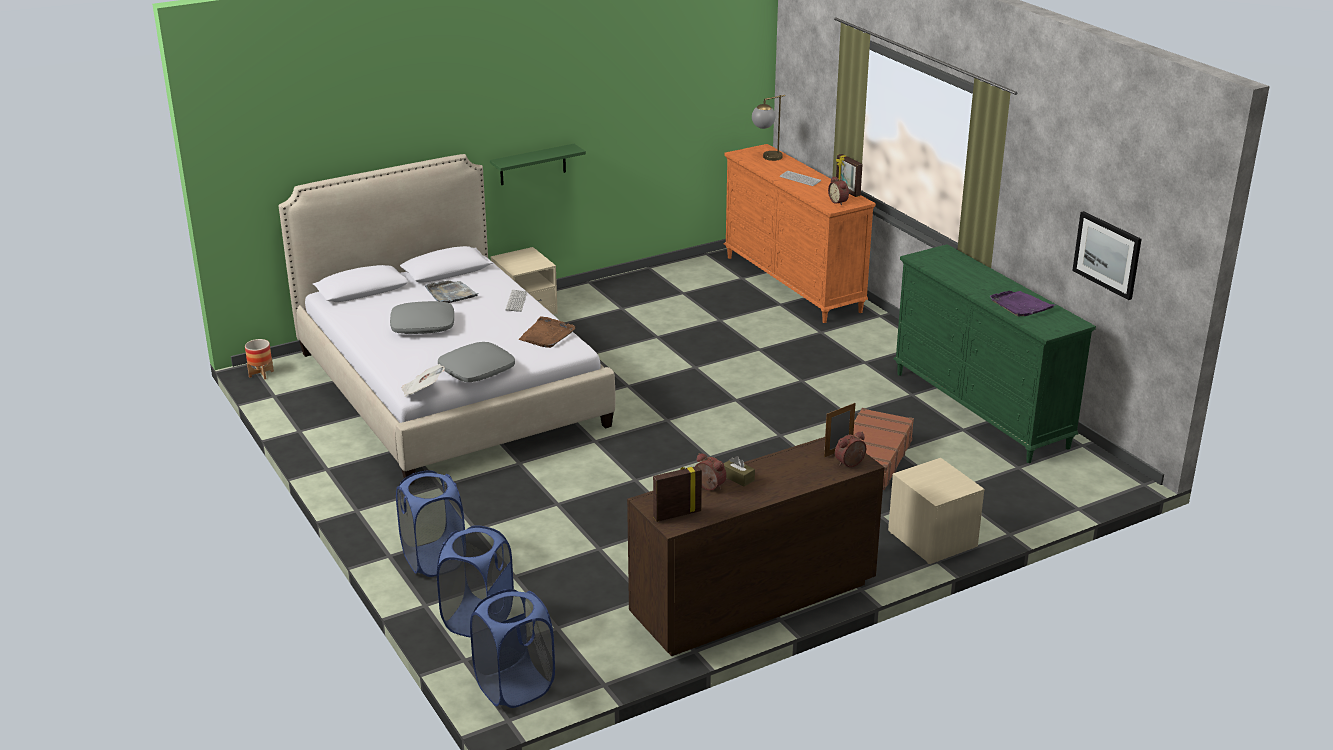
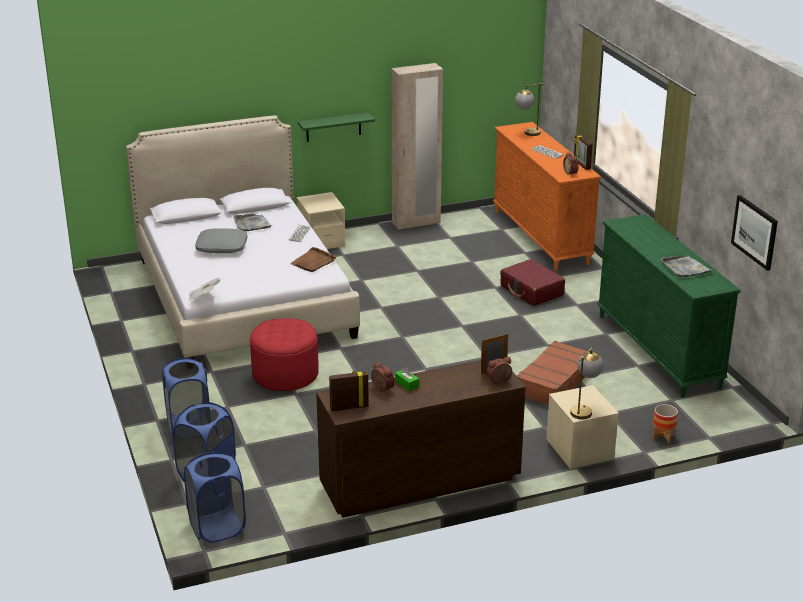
camera: 10 degrees right, 0 degrees up
(261, 374) = (107, 275): planter -> planter (663, 437)
(476, 370) = (250, 284): grey pillow -> none
(536, 481) = (285, 374): none -> red ottoman
(635, 278) = (416, 223): none -> beige wardrobe
(738, 478) = (407, 384): brown tissue box -> green tissue box
(805, 350) = (531, 291): none -> red suitcase
(942, 489) = (584, 409): none -> table lamp
(1021, 305) = (685, 268): purple tray -> grey tray

